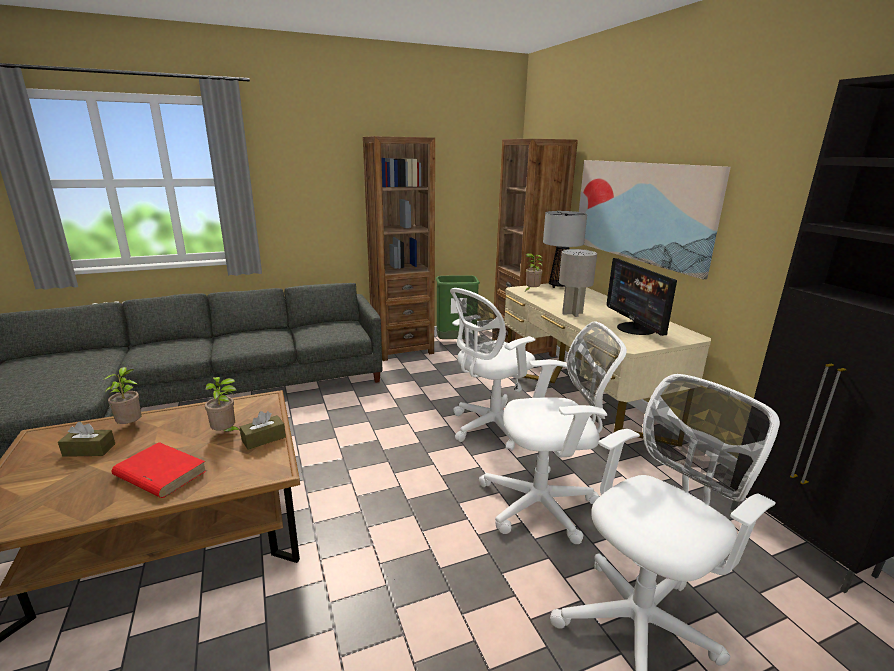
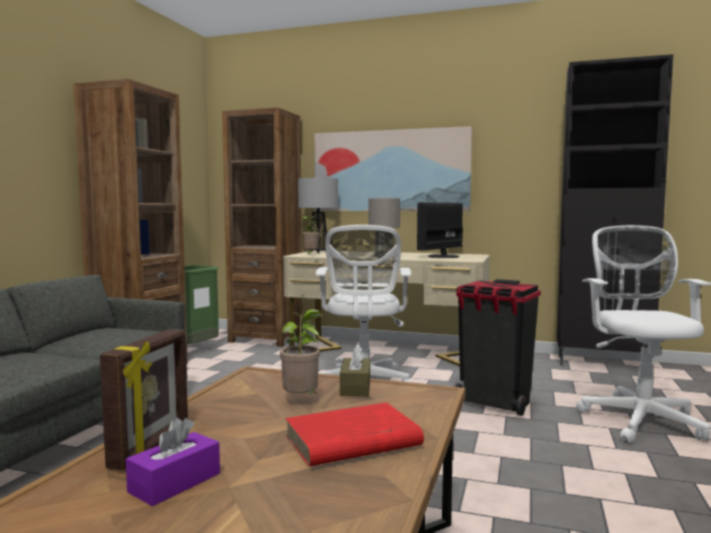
camera: 50 degrees left, 15 degrees down
(89, 450) = (175, 483): brown tissue box -> purple tissue box
(131, 425) = (152, 447): potted plant -> picture frame
(544, 504) = (495, 403): white office chair -> black trash can
(635, 329) = (442, 256): monitor -> monitor turned 105 degrees clockwise

